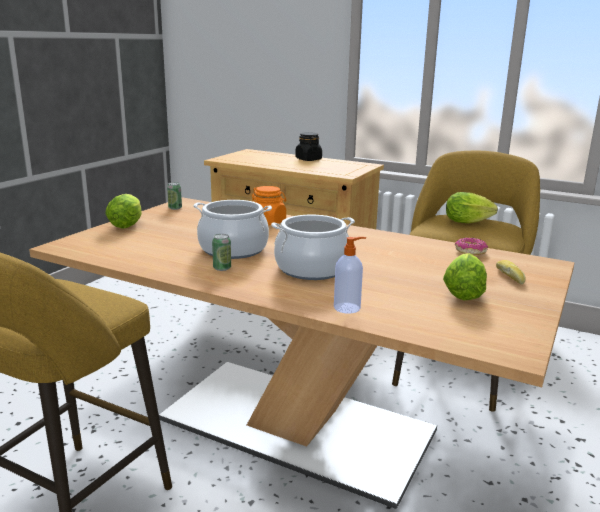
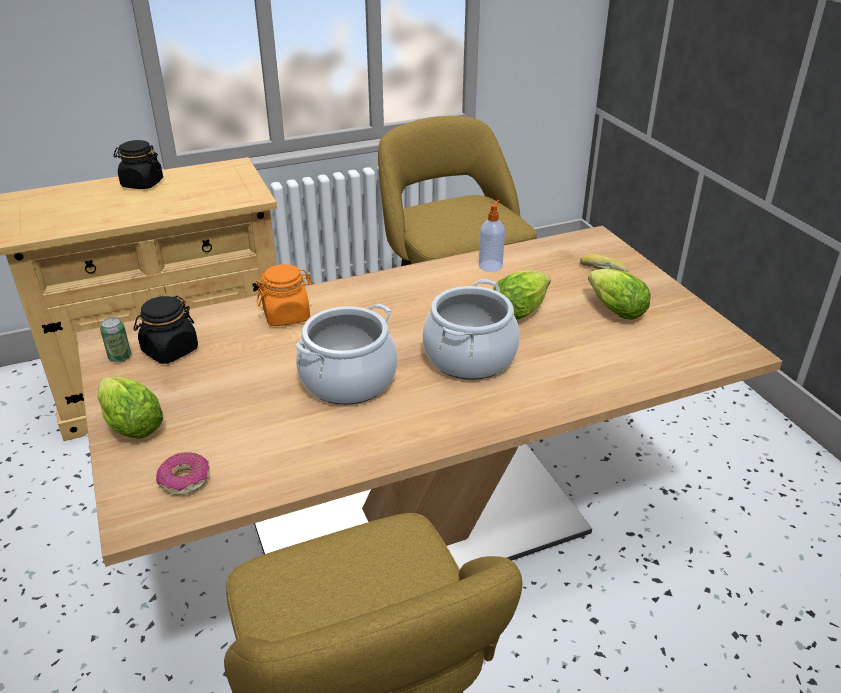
camera: 50 degrees left, 15 degrees up
(195, 213) = (170, 351): none -> black jar
(222, 268) = (398, 413): can -> none
(348, 308) = (586, 384): soap dispenser -> soap dispenser (491, 265)
(470, 222) = (455, 212): lettuce -> lettuce (521, 310)
(470, 251) = (527, 254): donut -> donut (184, 480)

